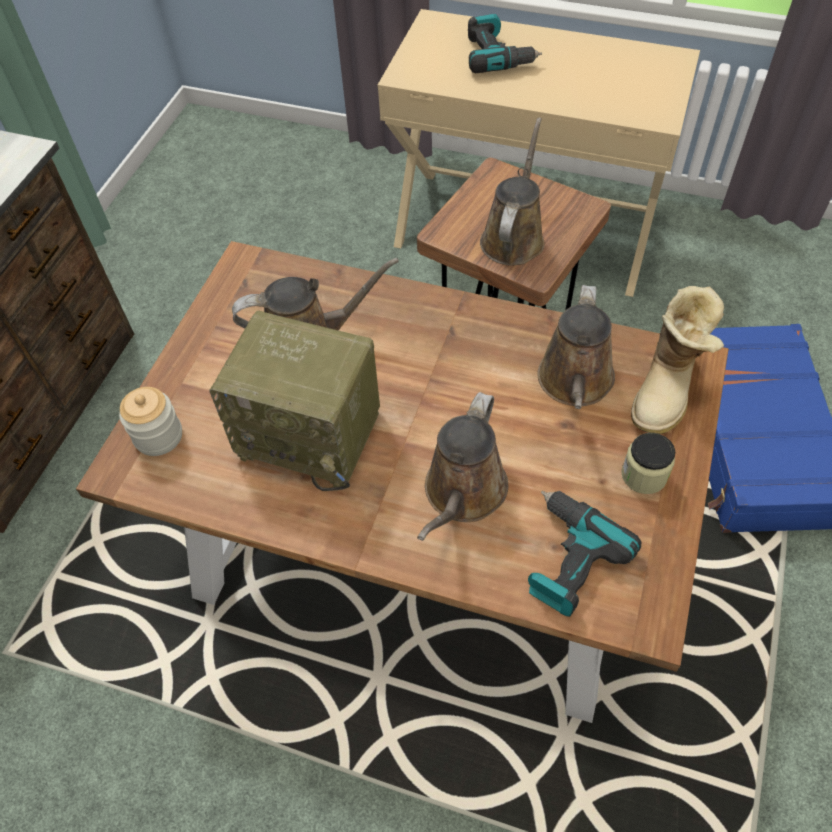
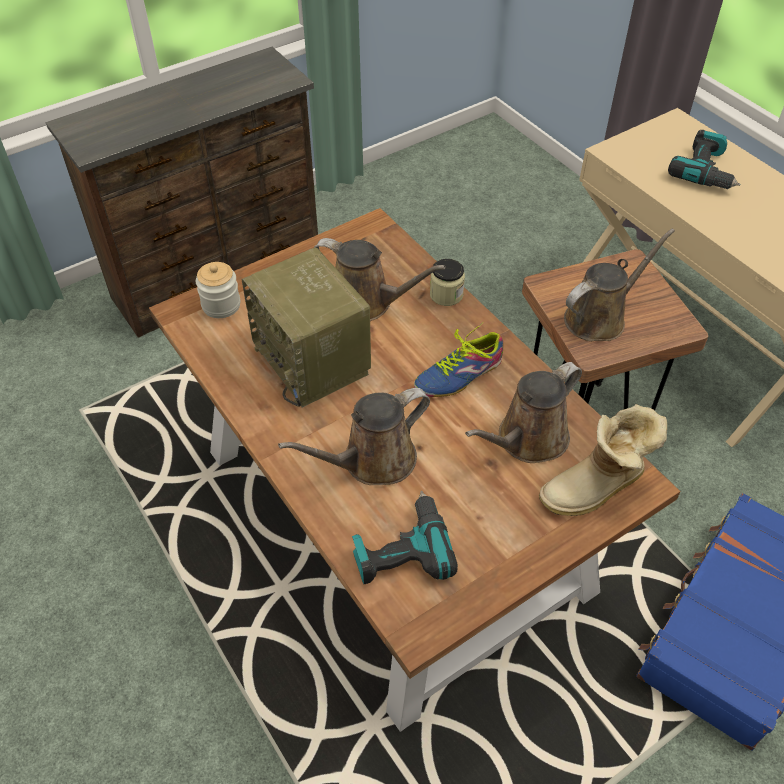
camera: 35 degrees right, 5 degrees down
(462, 360) = (459, 375): none -> shoe
(644, 475) = (514, 534): jar -> jar (446, 295)

